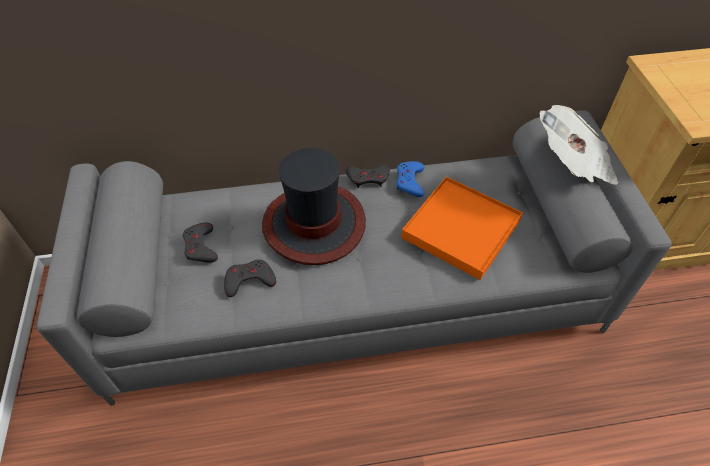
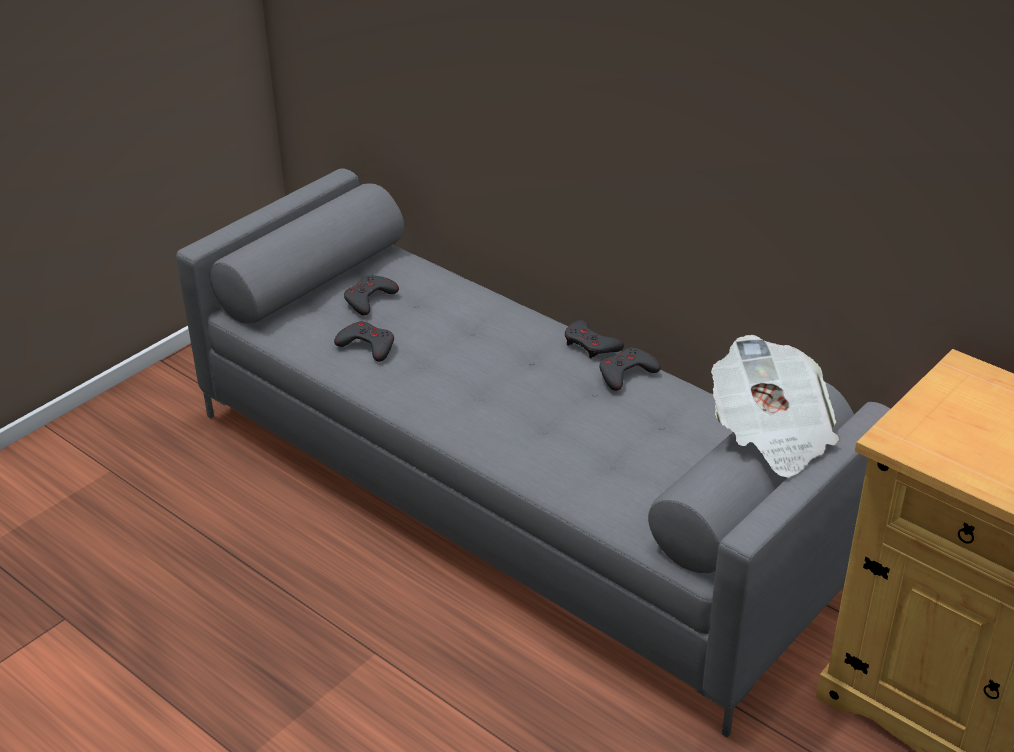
camera: 50 degrees right, 15 degrees down
(314, 224) = (481, 345): hat -> none
(410, 181) = (626, 373): blue game controller -> grey game controller
(461, 229) = (606, 439): orange tray -> none

